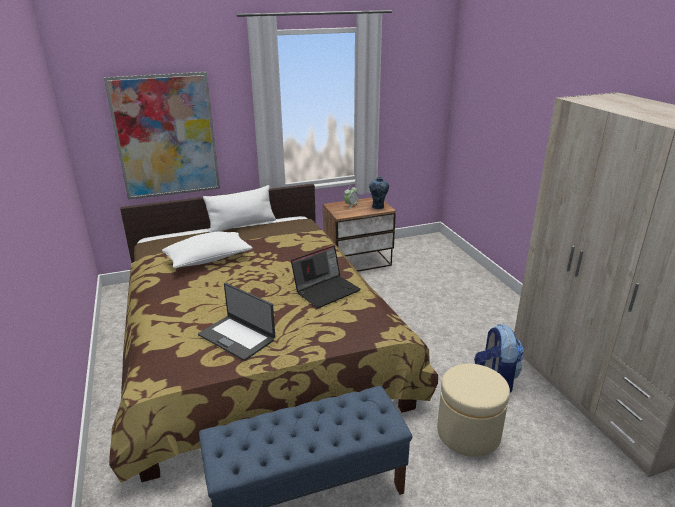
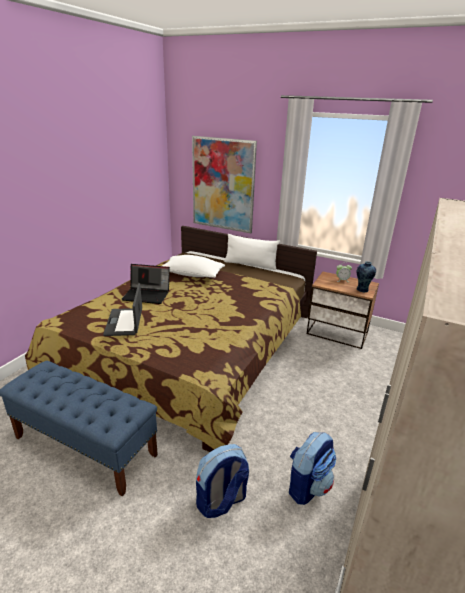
camera: 45 degrees right, 0 degrees up
(326, 290) = (217, 325): laptop -> laptop (147, 295)
(468, 433) = (221, 501): beige ottoman -> backpack

